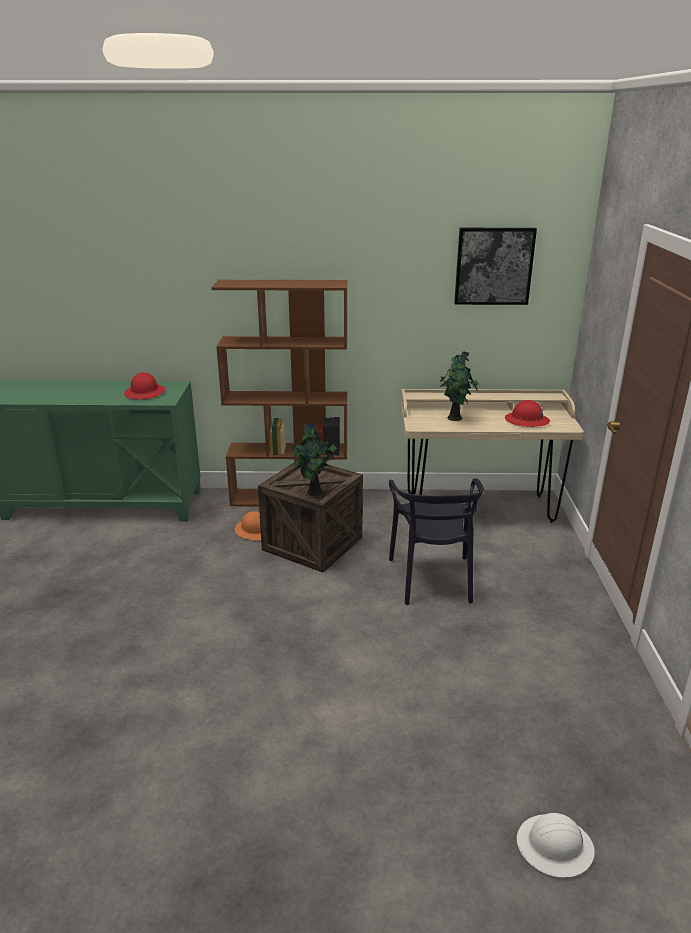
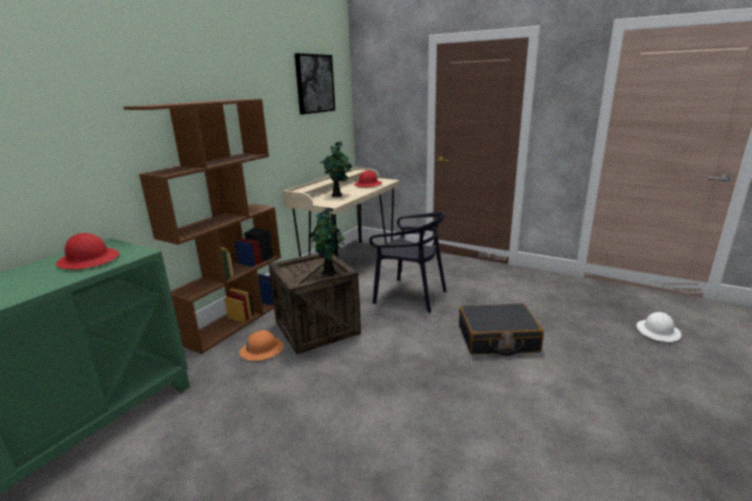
camera: 60 degrees left, 5 degrees down
(389, 672) = (497, 339): none -> black suitcase

